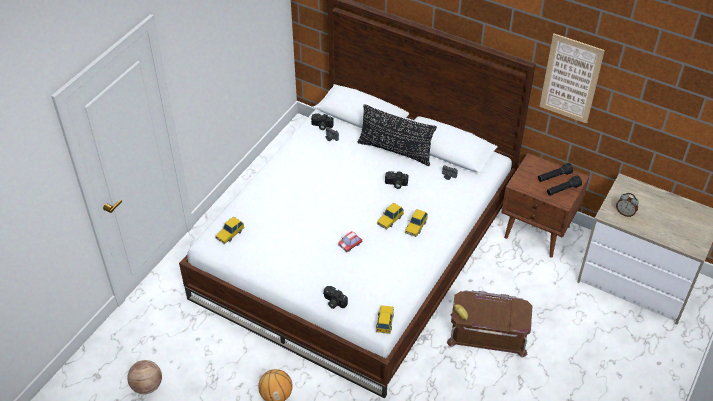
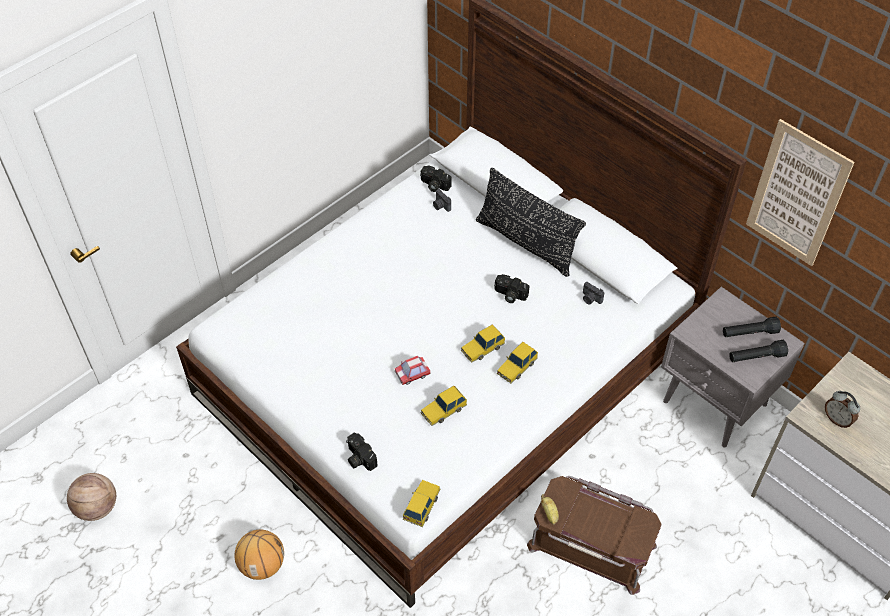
camera: 15 degrees right, 5 degrees up
(230, 234) = (251, 321): toy car -> toy car (443, 410)
(537, 232) = (715, 404): brown nightstand -> grey nightstand

